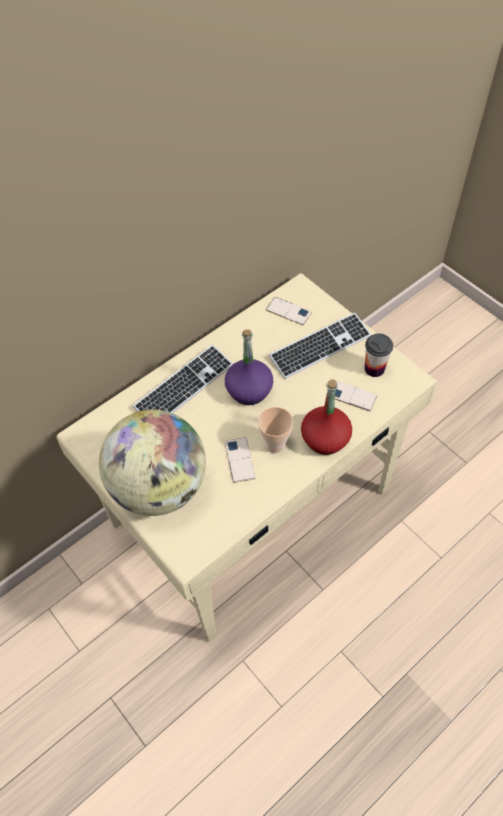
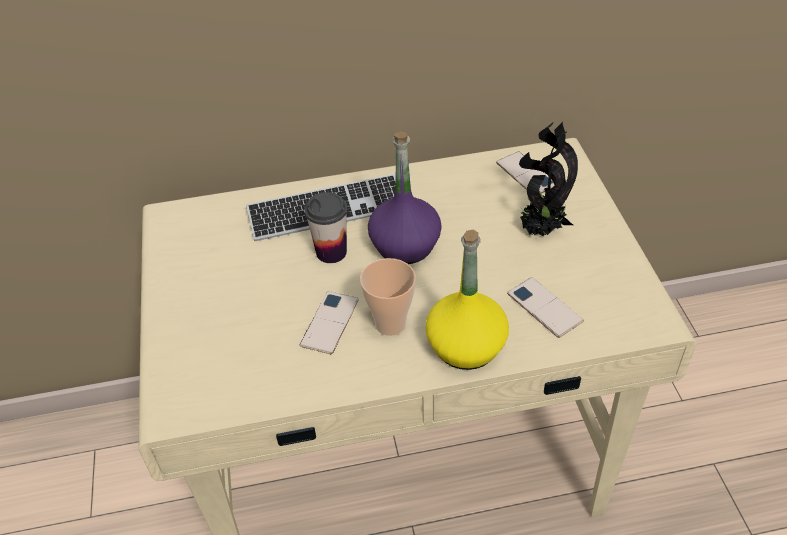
camera: 30 degrees right, 10 degrees down
(159, 487) = (206, 311): globe -> none
(320, 347) = (540, 230): keyboard -> potted plant
(325, 439) = (466, 346): red bottle -> yellow bottle
(374, 369) = (602, 286): cup -> cup (331, 252)

